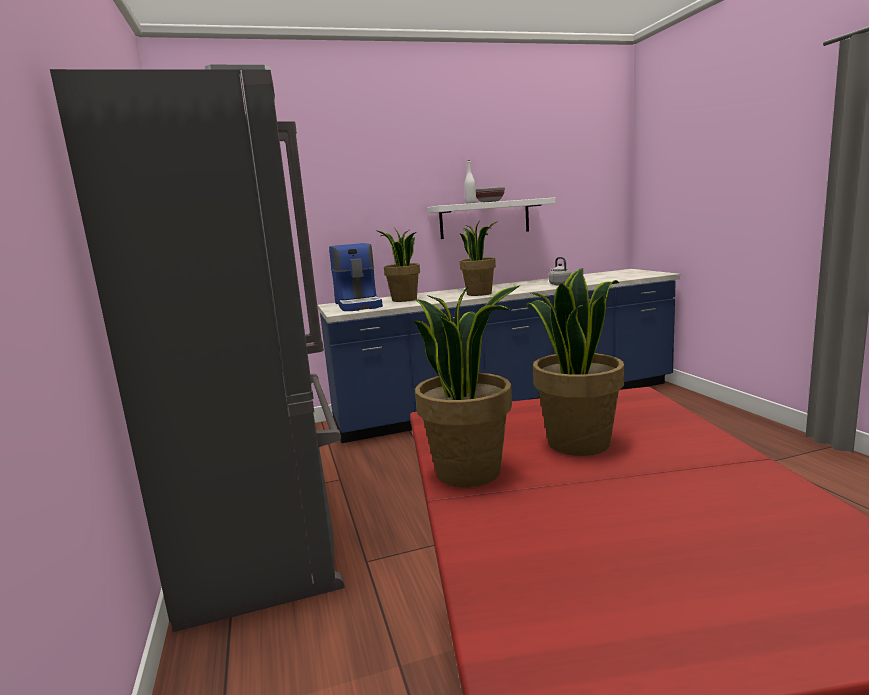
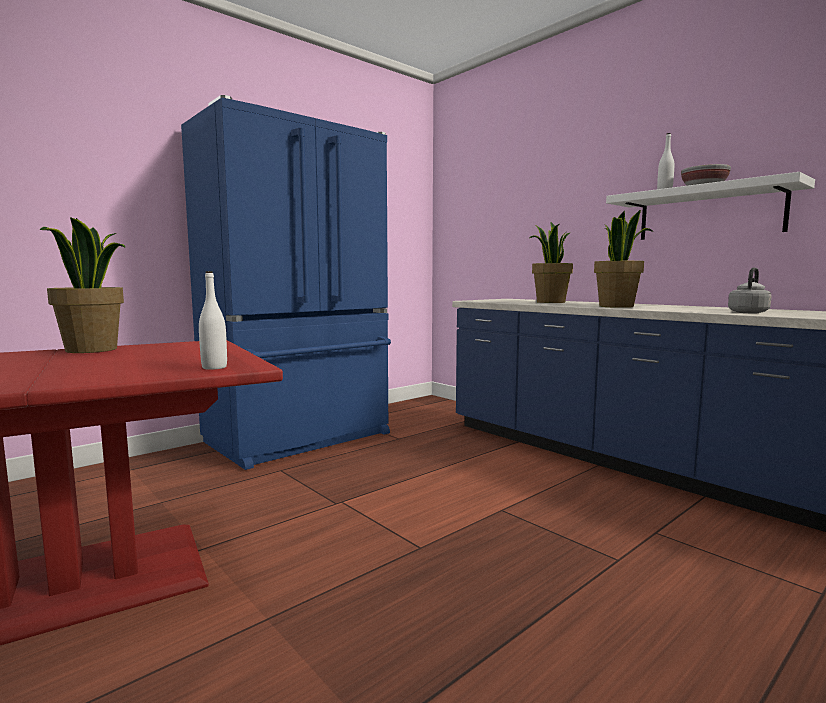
camera: 65 degrees right, 5 degrees down
(267, 540) = (301, 439): grey fridge -> blue fridge
(359, 305) = (510, 300): coffee machine -> none
(577, 443) = (123, 360): potted plant -> none
(642, 404) = (214, 367): none -> white bottle

